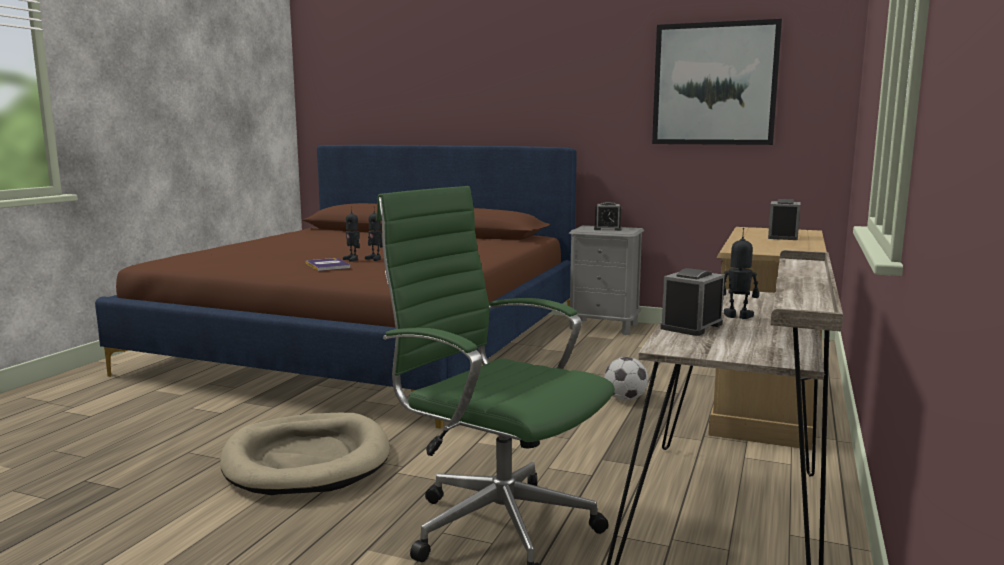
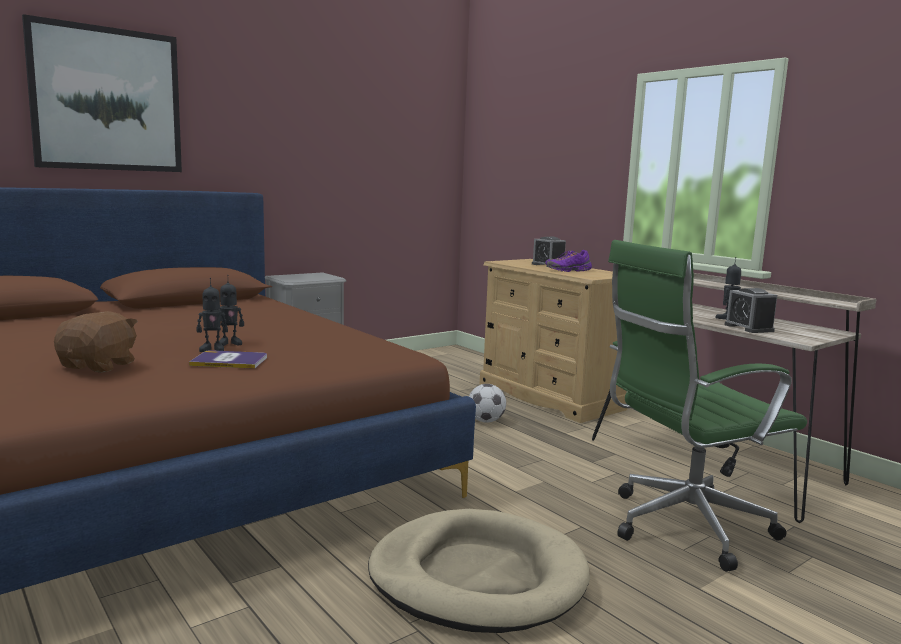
camera: 60 degrees left, 0 degrees up
(276, 255) = (99, 366): none -> brown plush toy
(607, 229) = (305, 276): alarm clock -> none
(714, 84) = (373, 136): picture -> picture (107, 99)
(763, 243) = (568, 271): none -> purple shoe

